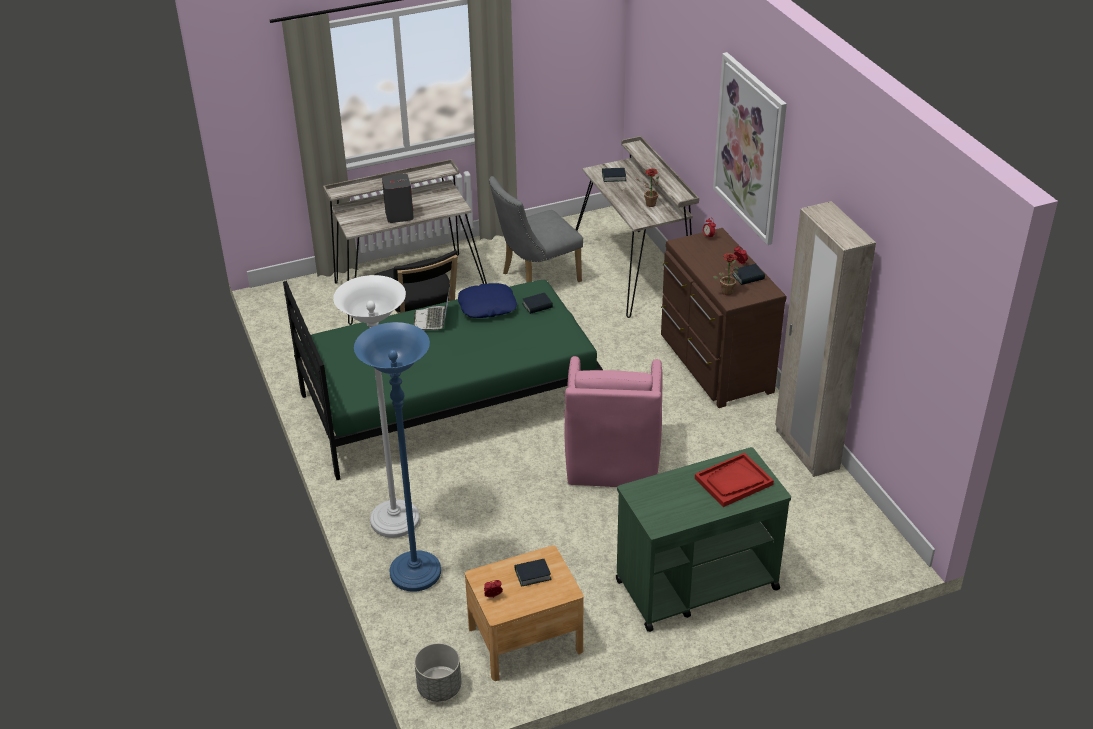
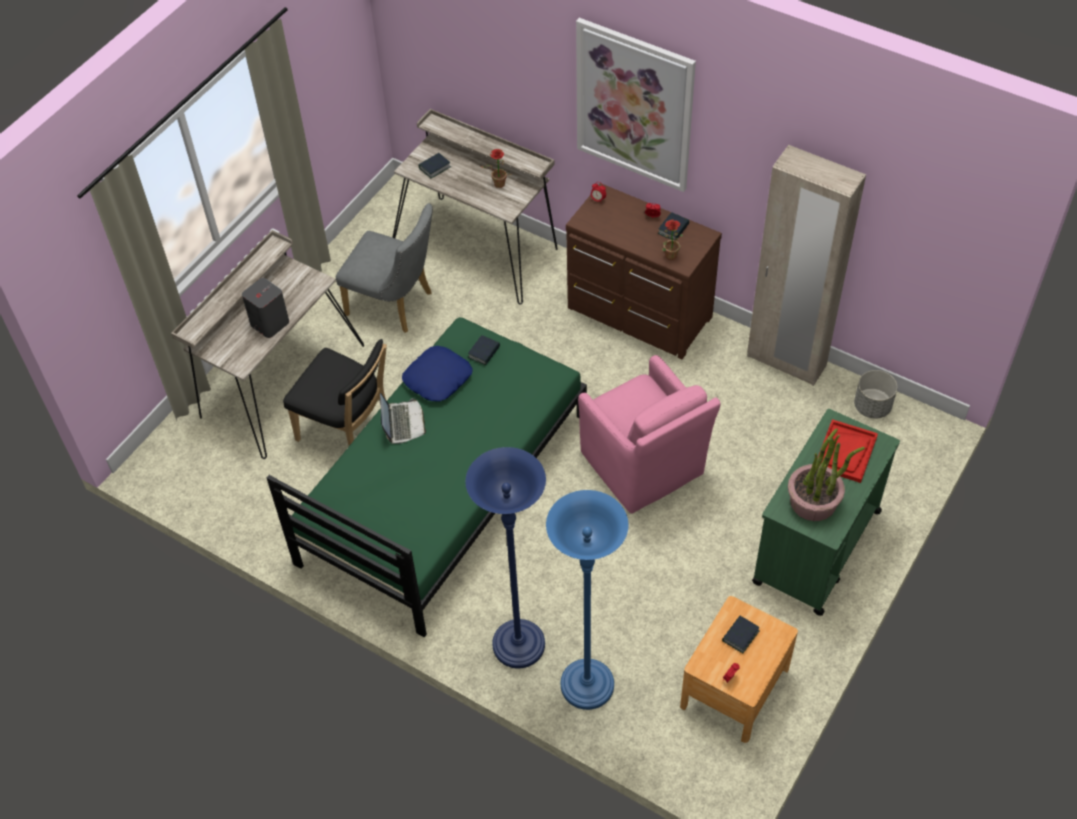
camera: 35 degrees left, 15 degrees up
(395, 521) = (518, 645): white floor lamp -> blue floor lamp
(433, 319) = (402, 423): laptop -> laptop turned 150 degrees counterclockwise
(439, 688) = (710, 779): grey planter -> grey planter (872, 407)
(535, 279) = (395, 305): grey chair -> grey chair turned 90 degrees counterclockwise
(669, 499) = (814, 501): none -> potted plant

